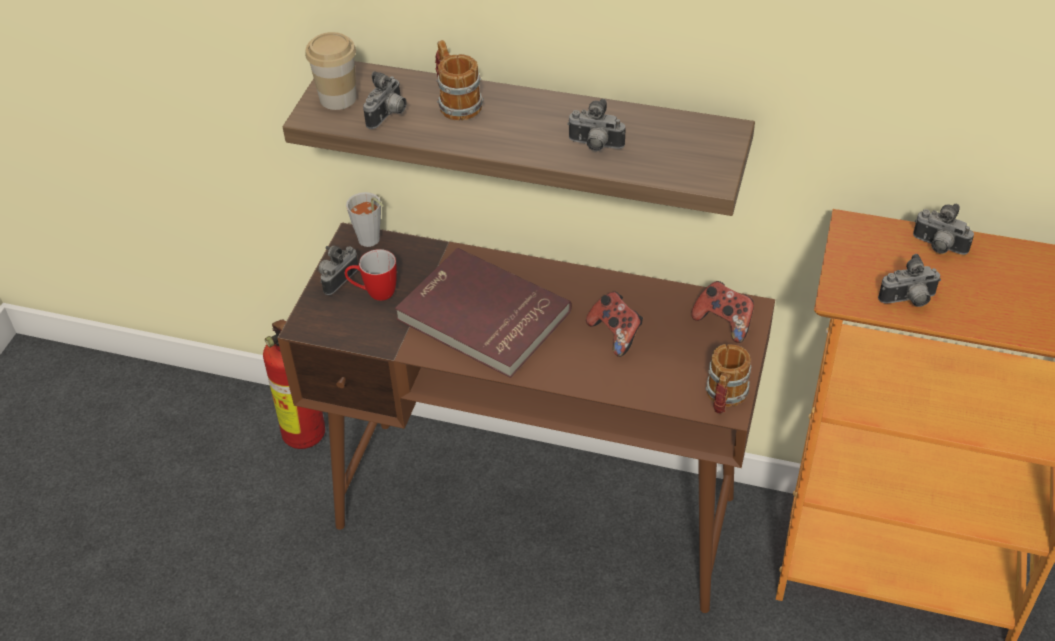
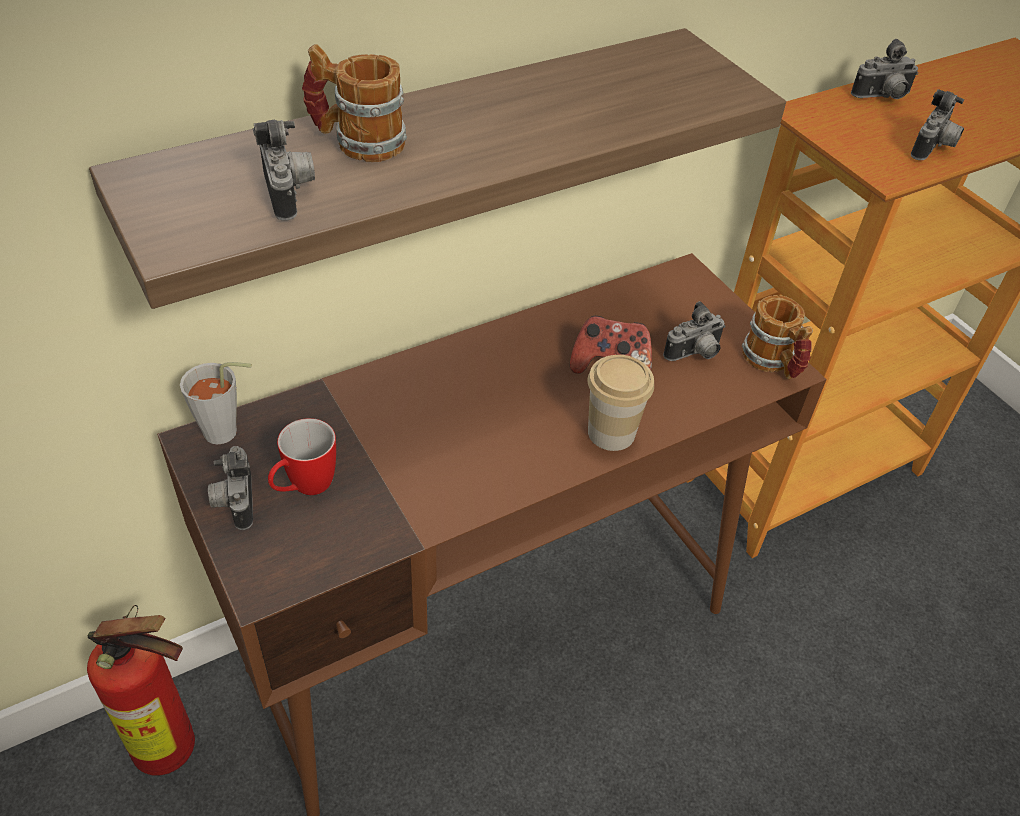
camera: 50 degrees left, 0 degrees up
(338, 98) = (183, 206): cup -> cup (611, 432)
(482, 317) = (462, 435): red book -> none
(595, 146) = (584, 114): camera -> camera (695, 354)
(724, 322) = (682, 297): game controller -> none

